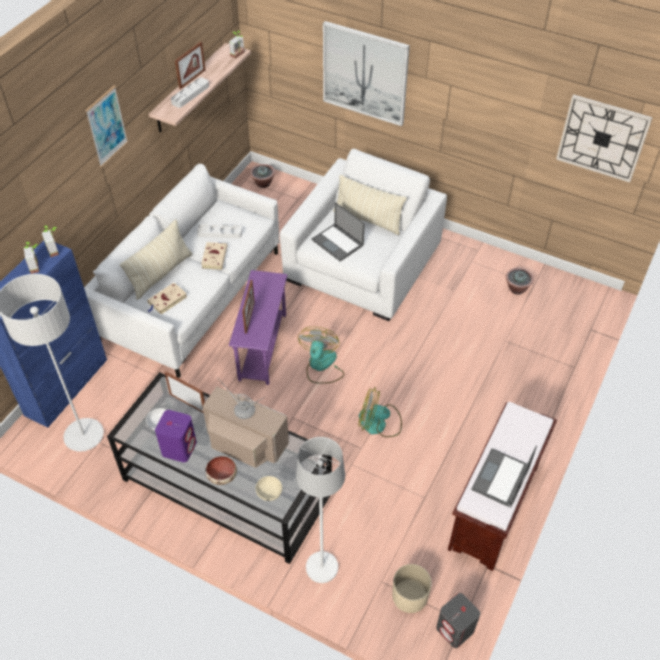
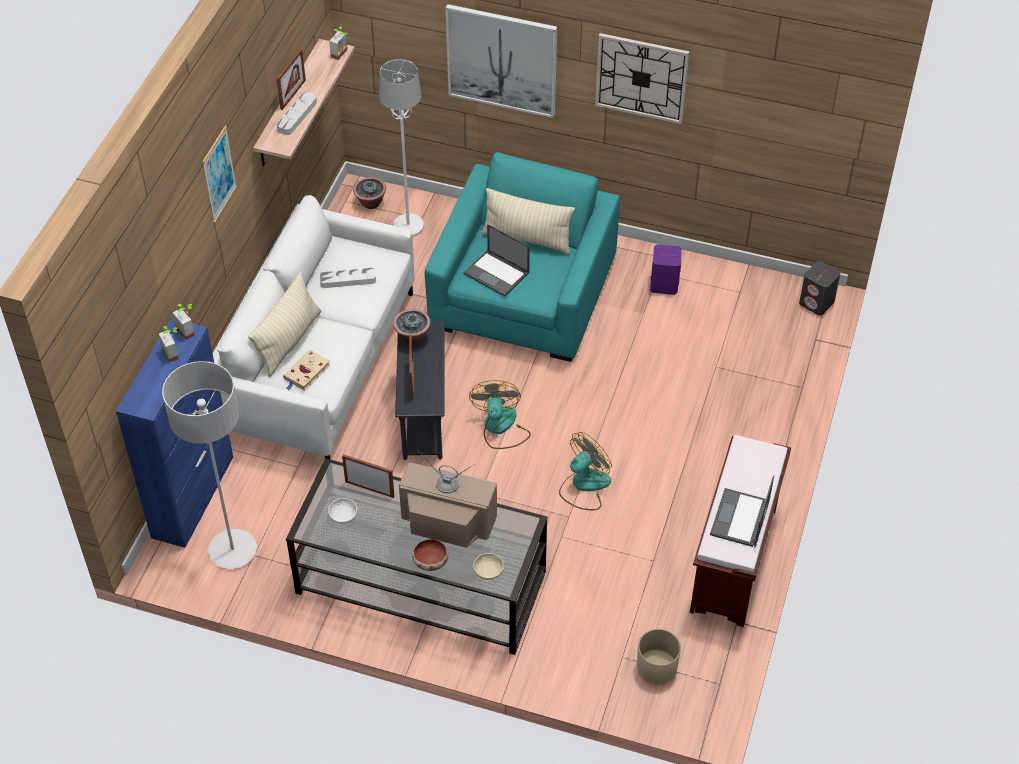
camera: 10 degrees left, 0 degrees up
(179, 448) = (373, 539): purple speaker -> purple speaker (664, 284)
(214, 257) = (349, 311): beige book -> none
(262, 347) = (422, 415): purple side table -> grey side table
(322, 567) = (552, 652): white floor lamp -> white floor lamp (408, 226)
(363, 263) = (523, 293): white armchair -> turquoise armchair
(379, 423) = (584, 485): fan -> fan turned 135 degrees clockwise
(455, 629) = (713, 693): grey speaker -> grey speaker (817, 303)
(516, 289) = (719, 301): potted plant -> potted plant (412, 337)
(602, 138) = (798, 115): wall clock -> wall clock (641, 78)

